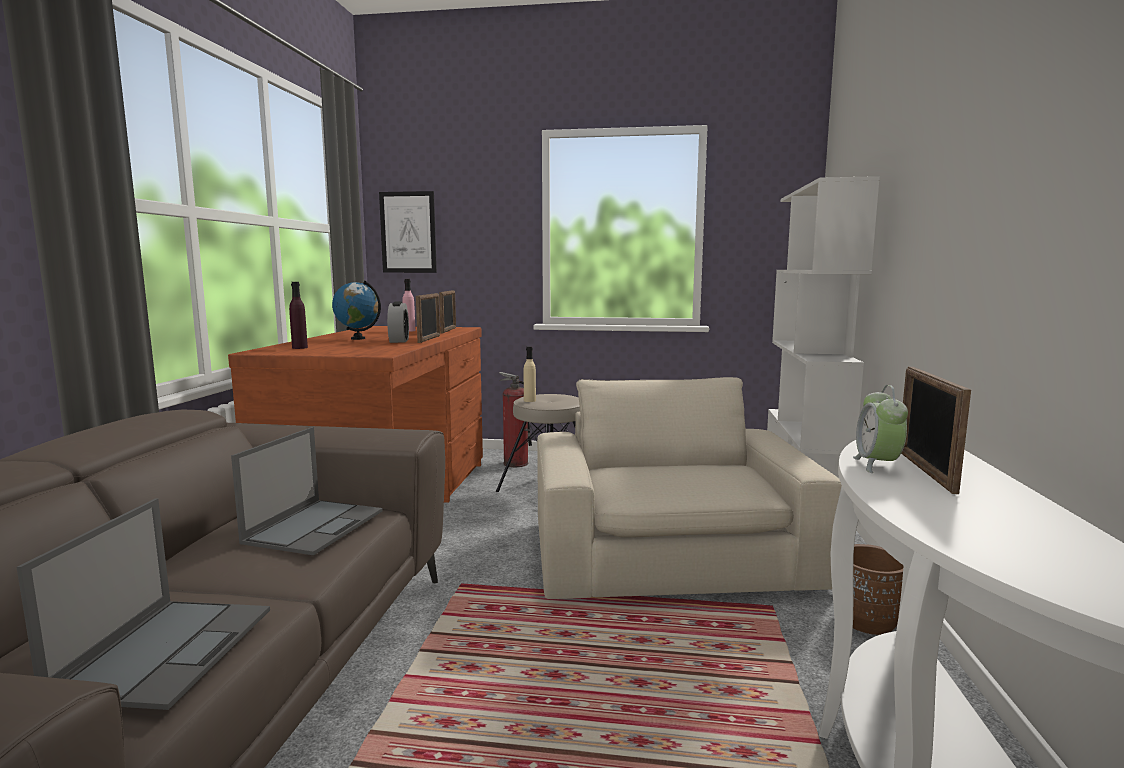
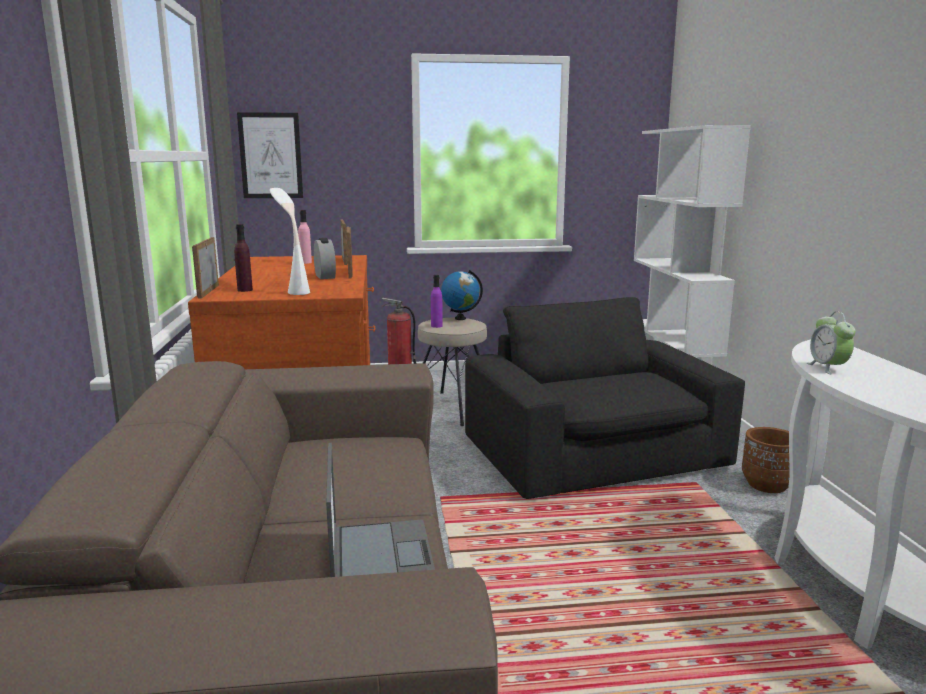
camera: 15 degrees left, 5 degrees up
(315, 526) = (370, 456): laptop -> none
(346, 347) = (291, 287): none -> white table lamp
(358, 338) = (277, 275): globe -> globe (460, 318)
(529, 400) = (436, 326): beige bottle -> purple bottle
(671, 556) = (596, 454): beige armchair -> black armchair
(925, 471) = (860, 370): picture frame -> picture frame (208, 291)

